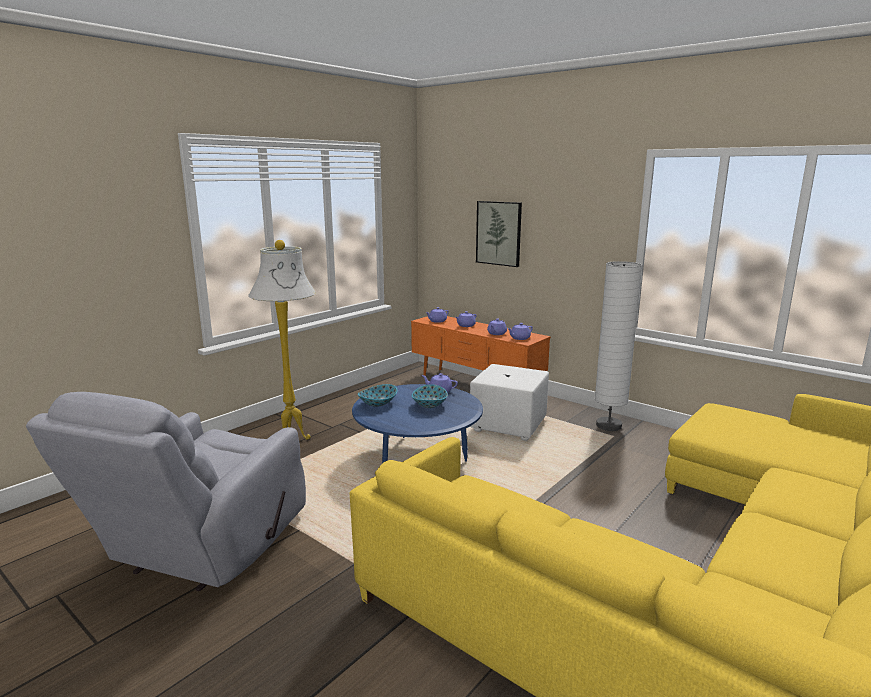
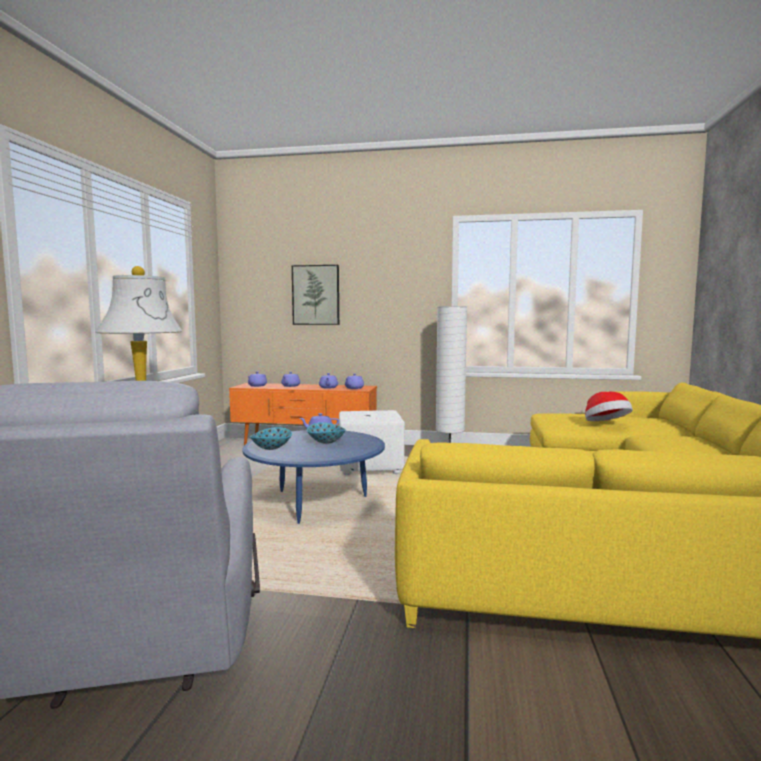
camera: 30 degrees left, 10 degrees down
(757, 443) = (606, 424): none -> hat

